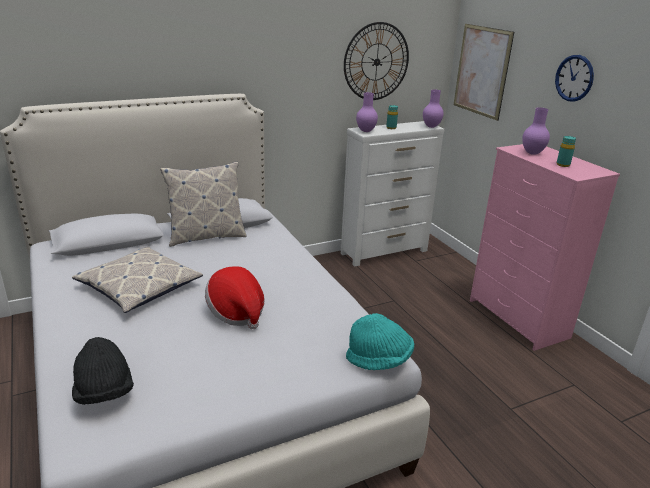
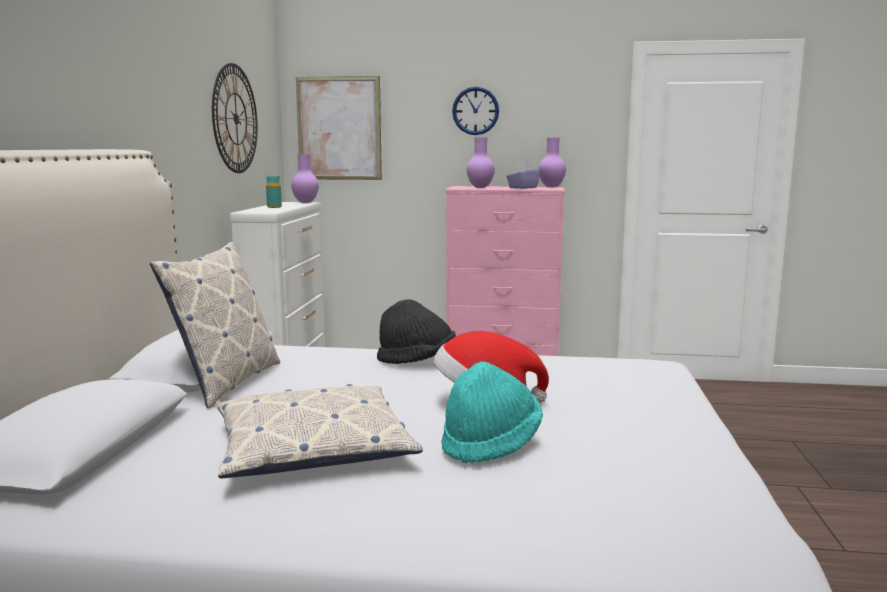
camera: 55 degrees left, 15 degrees down
(104, 393) = (631, 514): black hat -> black hat (417, 361)
(366, 131) = (261, 211): purple vase -> purple vase (552, 187)
(379, 359) = (662, 367): turquoise hat -> turquoise hat (490, 444)
(563, 165) = (522, 188): turquoise bottle -> purple tissue box

